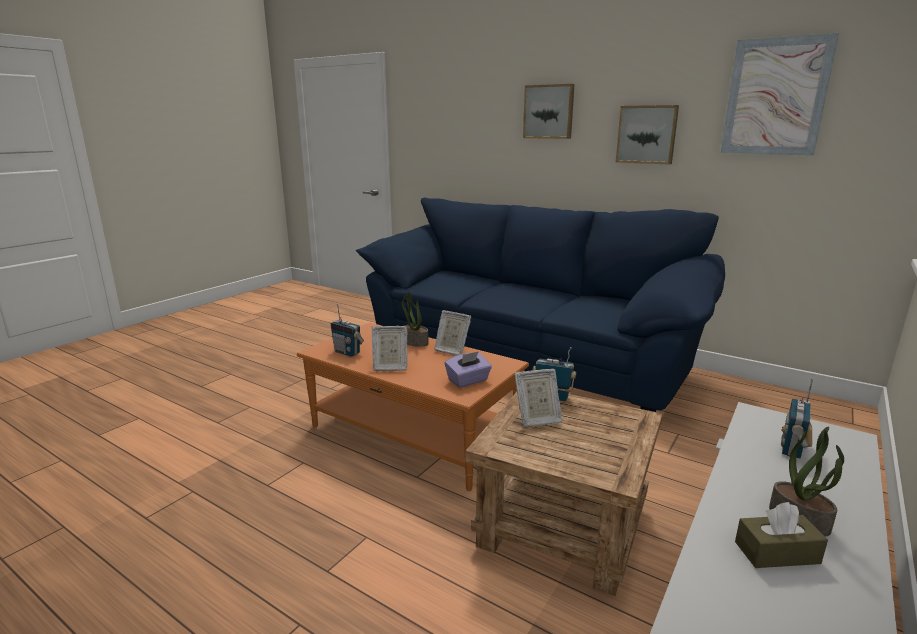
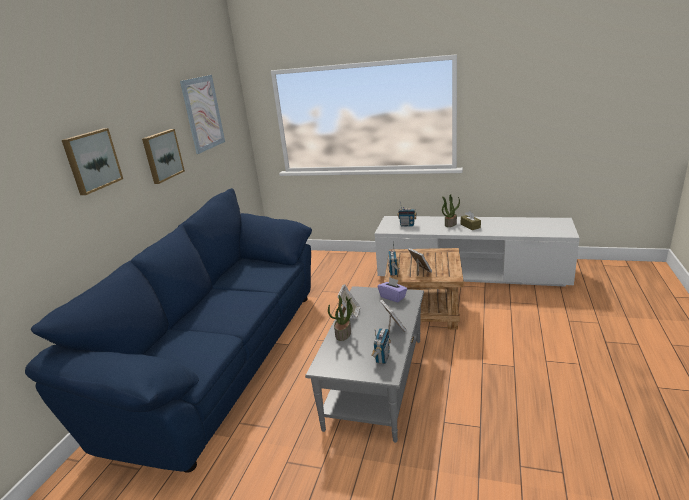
camera: 105 degrees left, 5 degrees up
(413, 435) = (376, 380): orange coffee table -> grey coffee table

